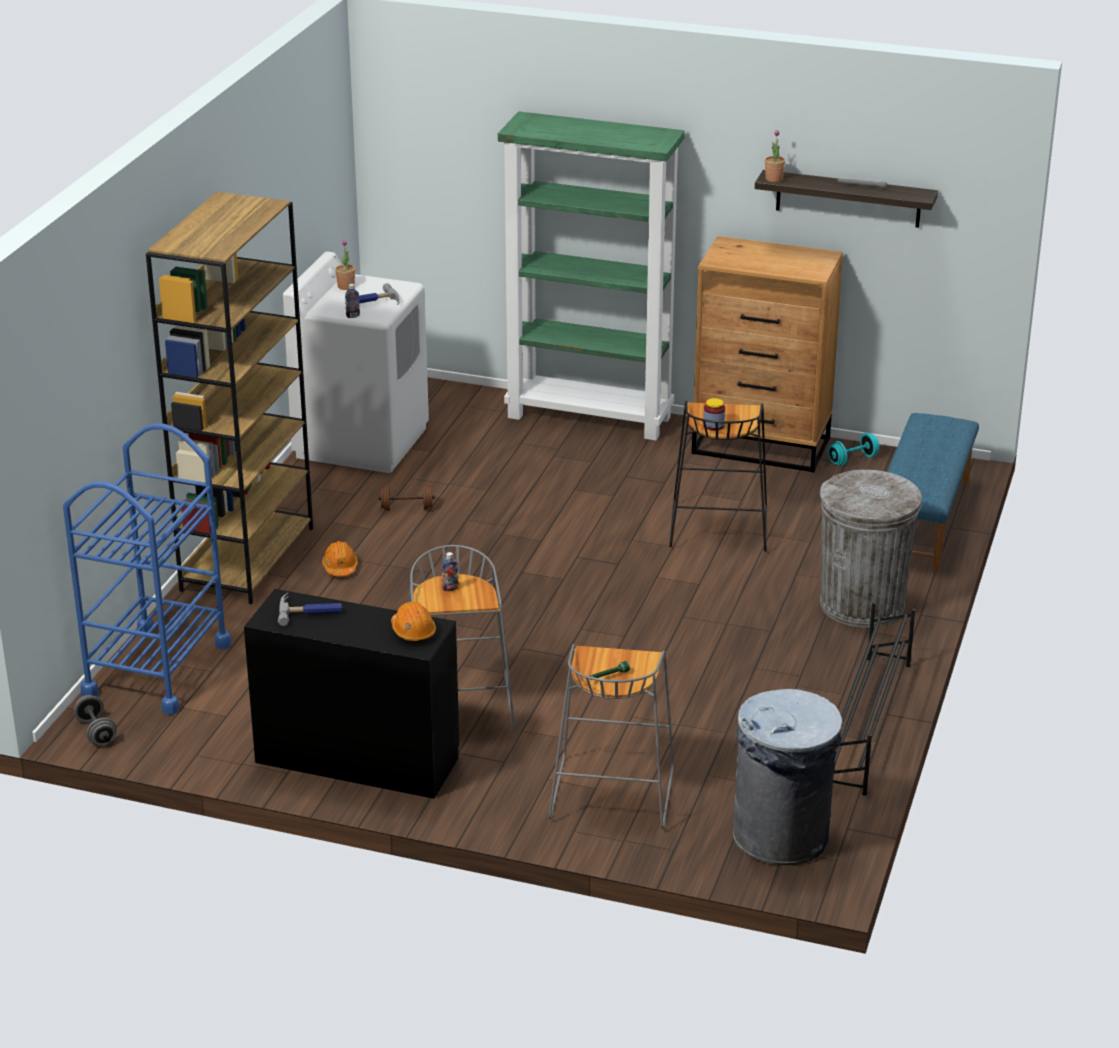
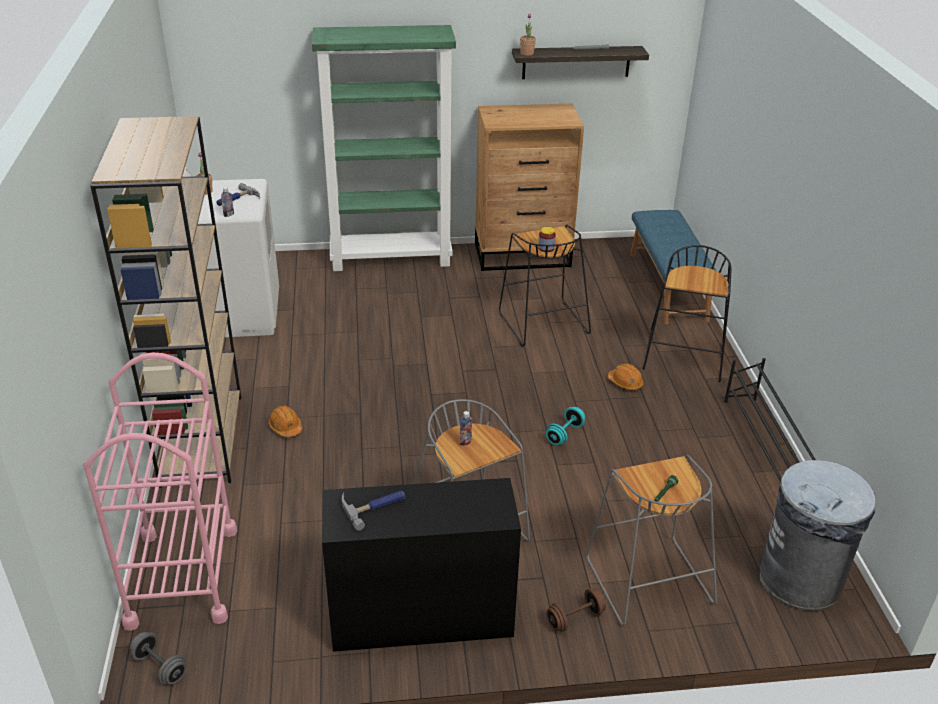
camera: 25 degrees left, 5 degrees up
(157, 669) = (182, 576): blue cart -> pink cart
(407, 508) = (306, 361): brown dumbbell -> brown dumbbell (575, 619)
(413, 631) = (482, 500): orange hard hat -> orange hard hat (625, 383)
(852, 460) = (588, 252): turquoise dumbbell -> turquoise dumbbell (564, 434)
(862, 604) = (684, 359): grey trash can -> black stool

